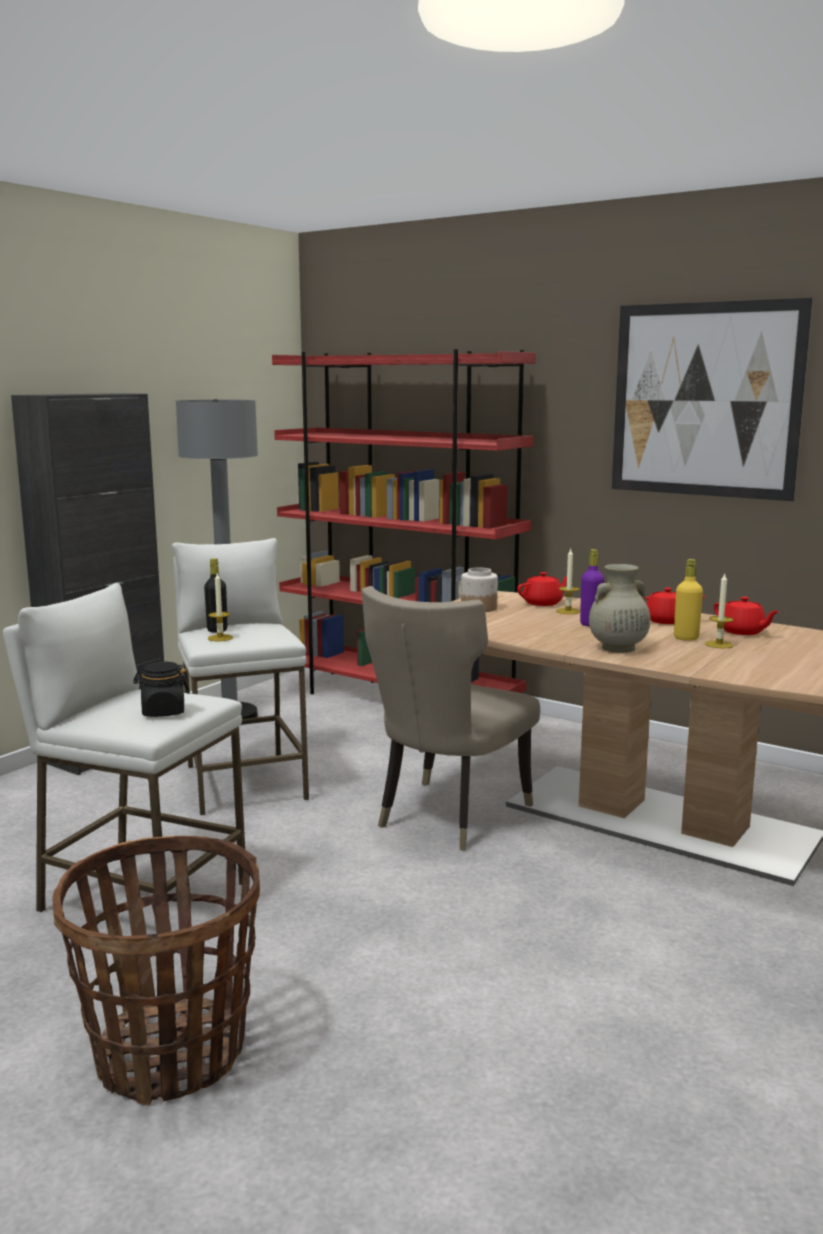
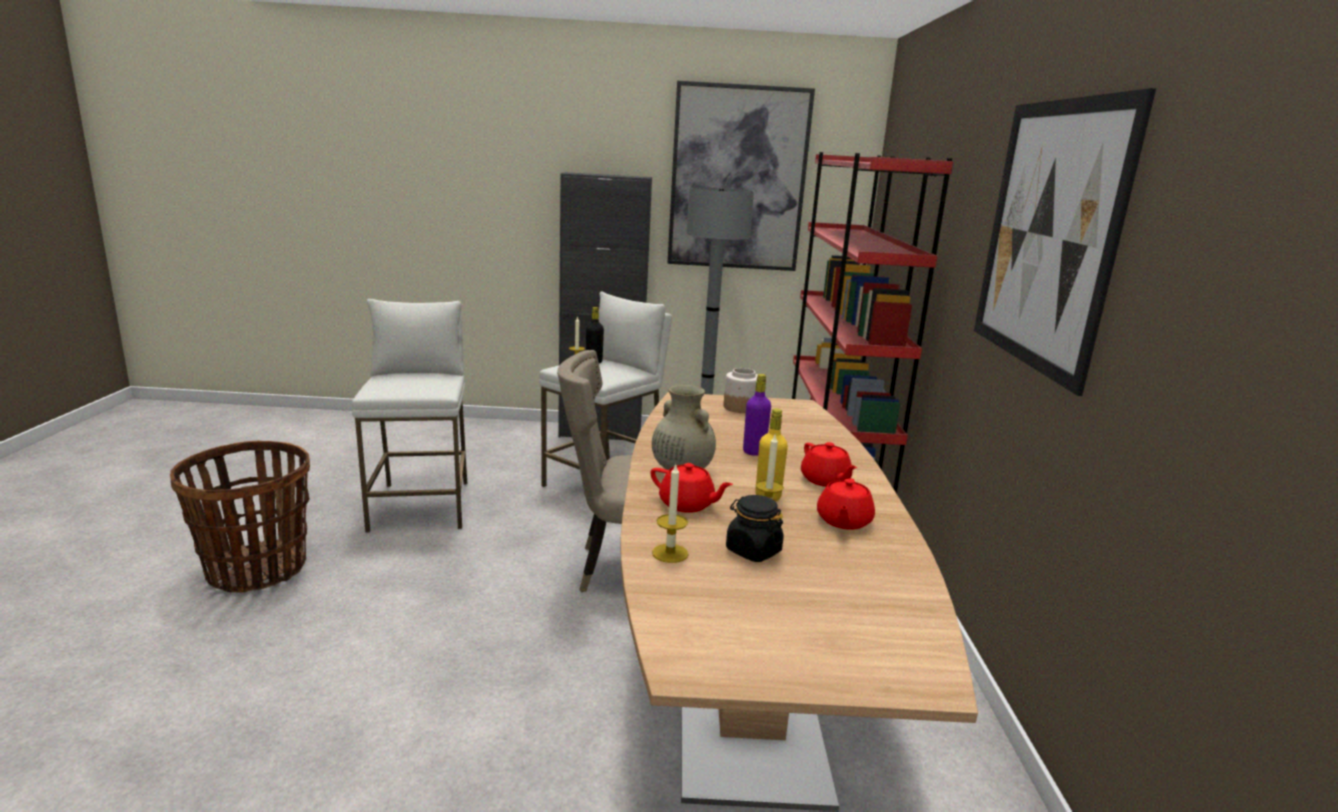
camera: 55 degrees right, 5 degrees up
(163, 712) = (403, 386): black jar -> black jar (753, 551)
(192, 388) = (738, 179): none -> picture
(543, 603) = (802, 425): red teapot -> red teapot (687, 505)
(568, 611) = (789, 437): candle -> candle (670, 553)

